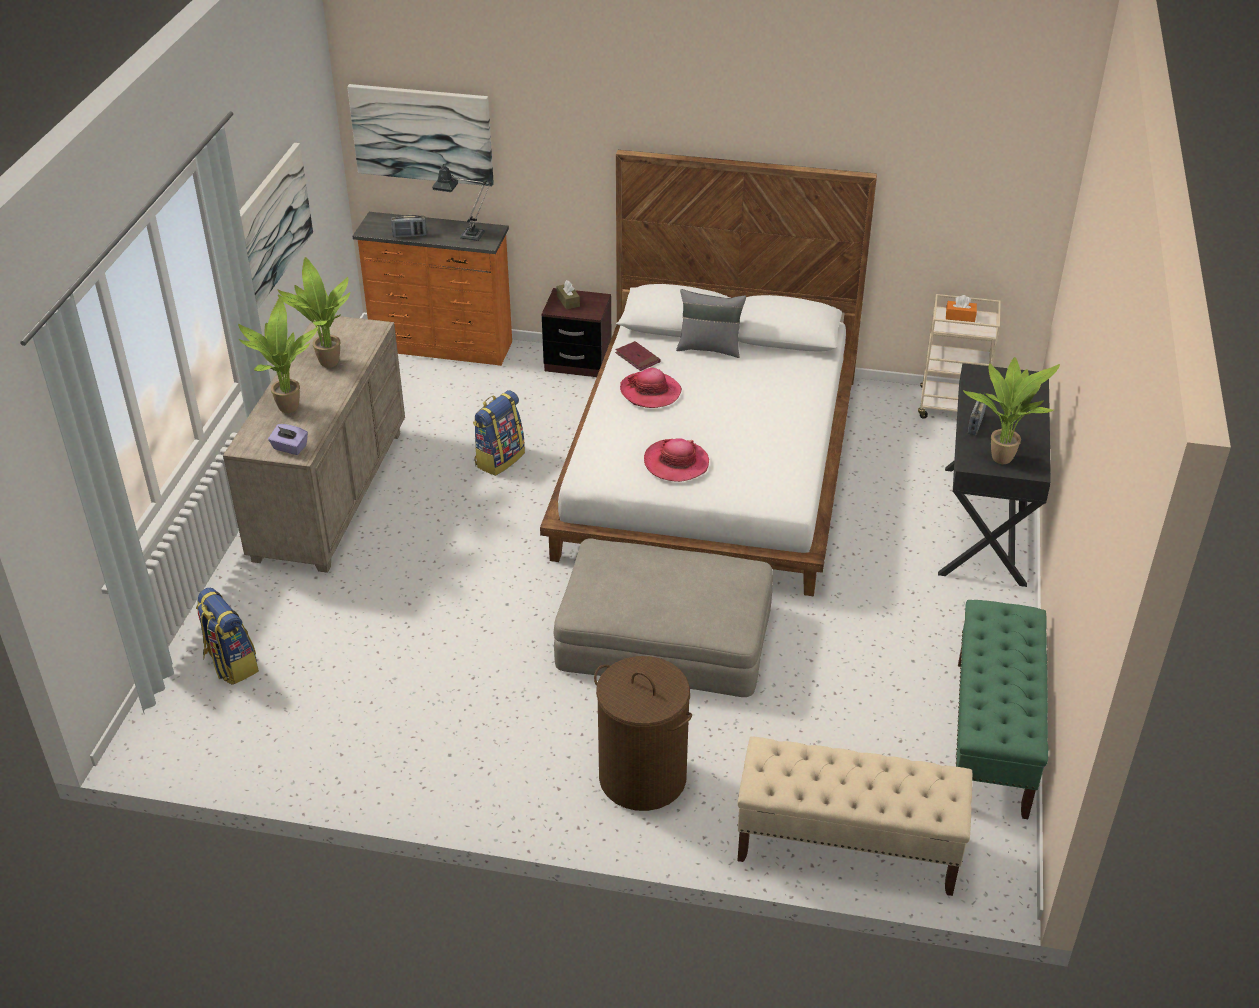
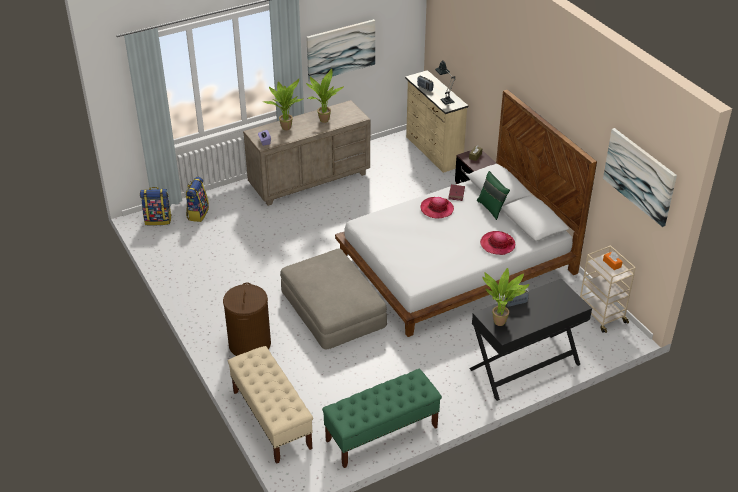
camera: 50 degrees right, 0 degrees up
(422, 134) = (448, 42): picture -> picture (639, 176)
(442, 347) = (433, 151): orange dresser -> beige dresser
(499, 459) = (383, 207): backpack -> backpack (158, 220)
(676, 463) = (398, 240): hat -> hat (497, 244)
(709, 348) = (492, 208): grey pillow -> green pillow

